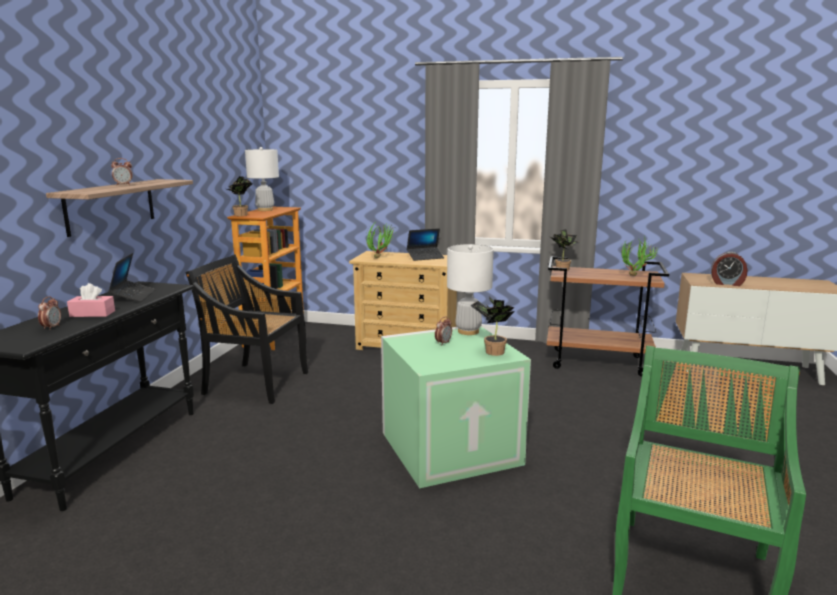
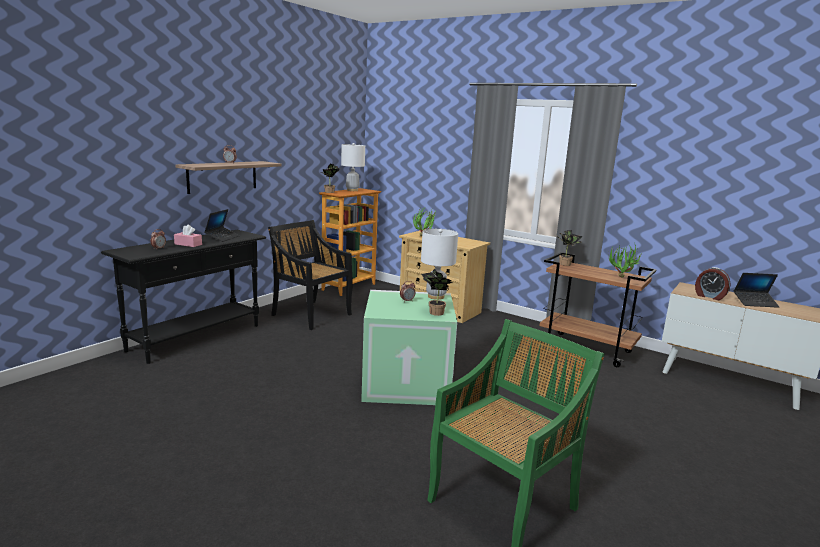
camera: 20 degrees right, 0 degrees up
(425, 257) = (459, 240): laptop -> laptop (755, 303)

